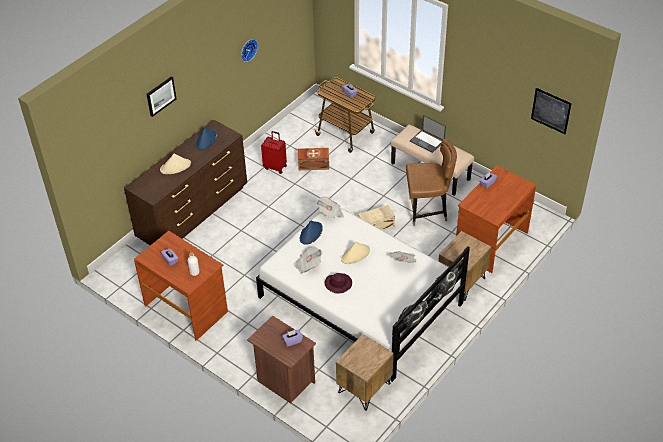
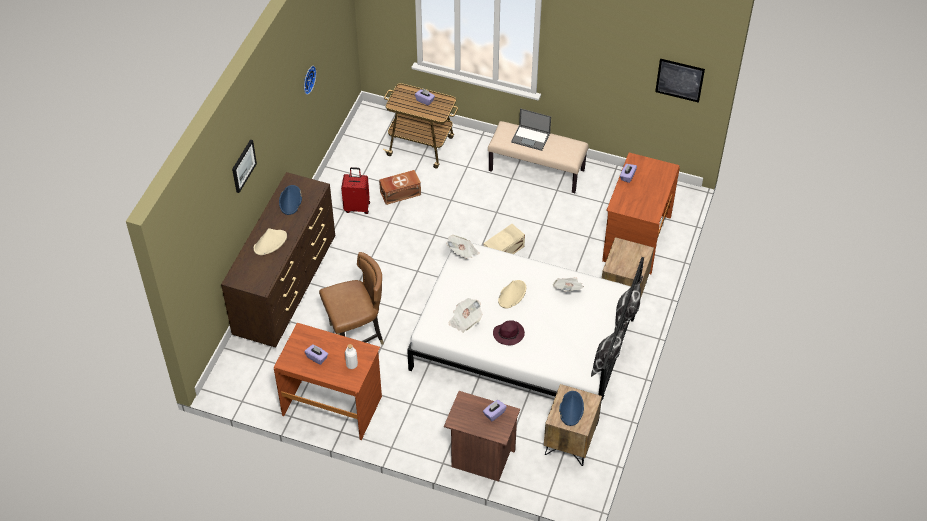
camera: 20 degrees left, 5 degrees up
(311, 233) = (452, 282): blue hat -> blue hat (571, 408)
(427, 211) = (553, 219): brown chair -> brown chair (356, 336)

